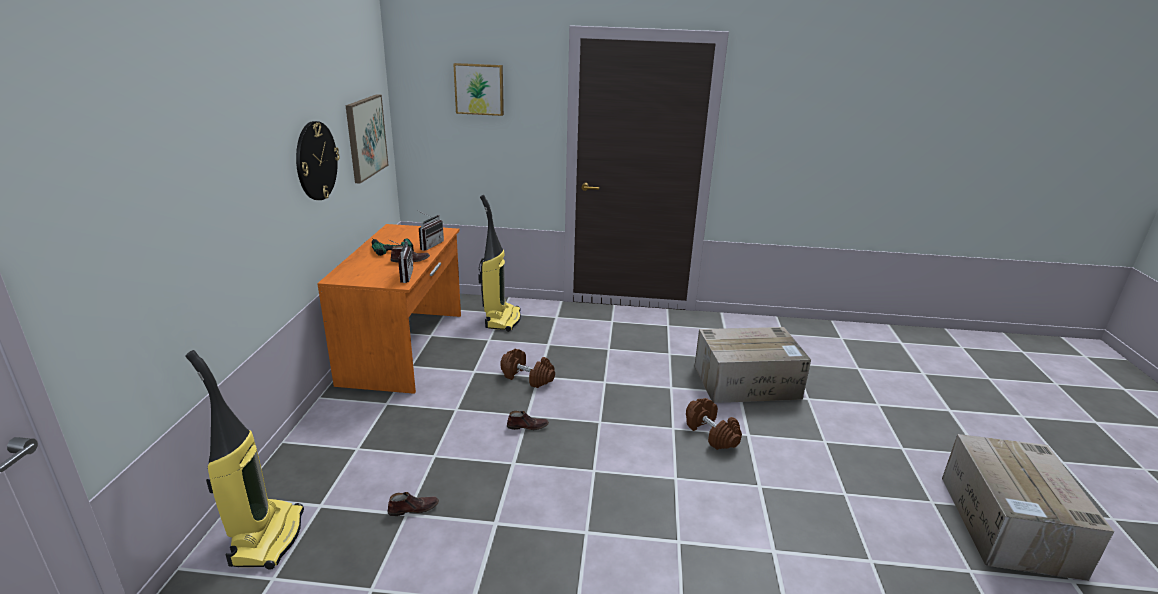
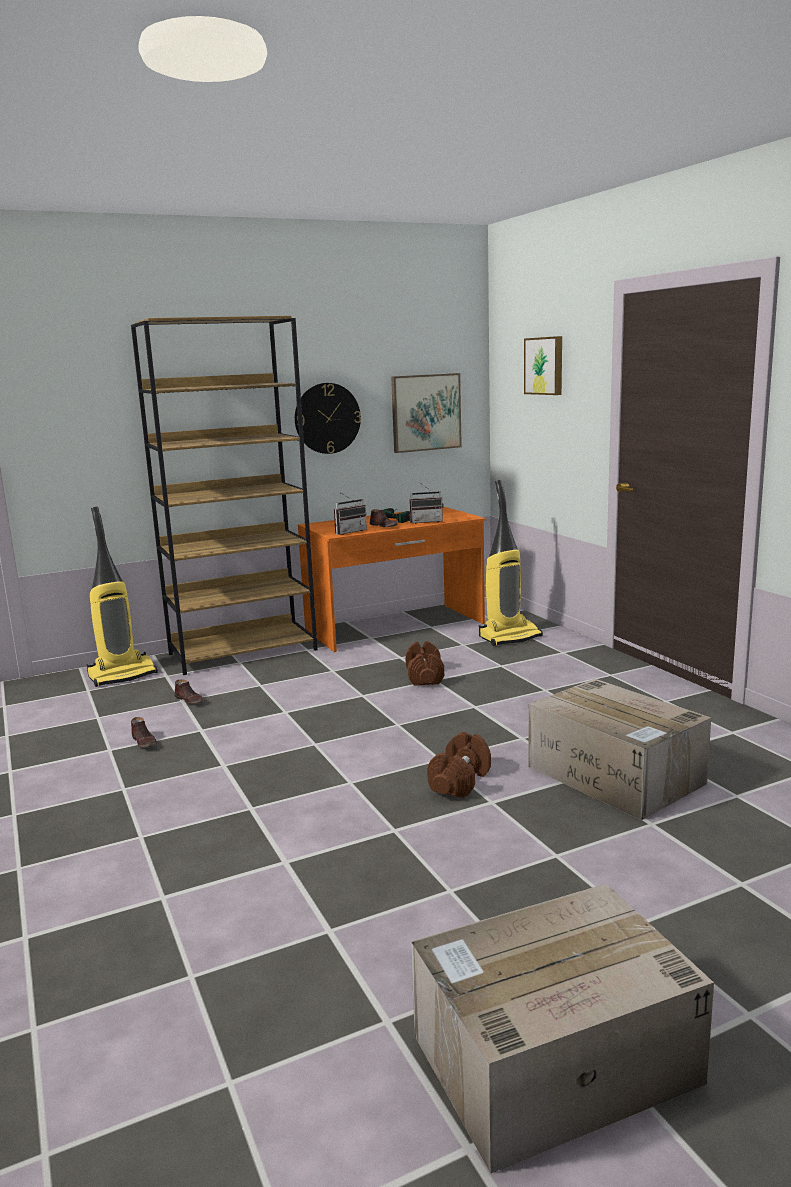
camera: 60 degrees right, 10 degrees down
(333, 437) = (243, 652): none -> brown bookcase
(527, 426) = (346, 700): brown shoe -> brown shoe (144, 742)

